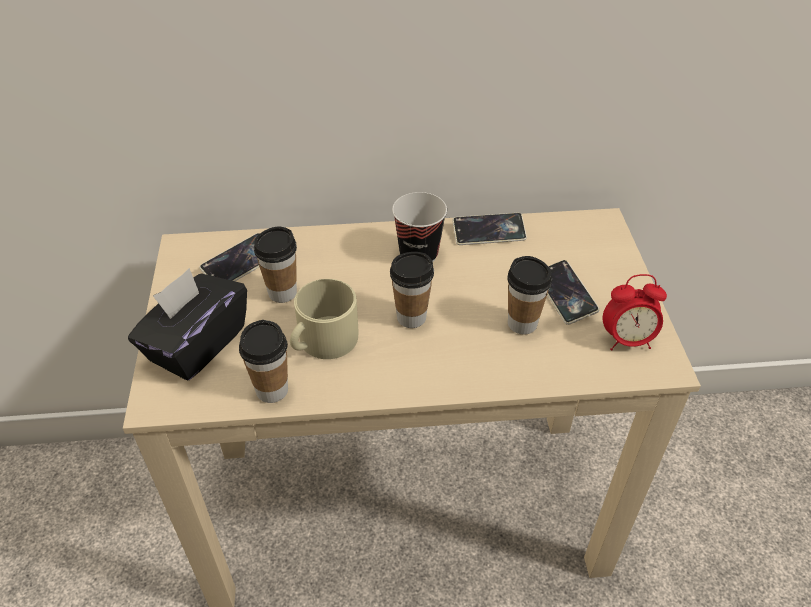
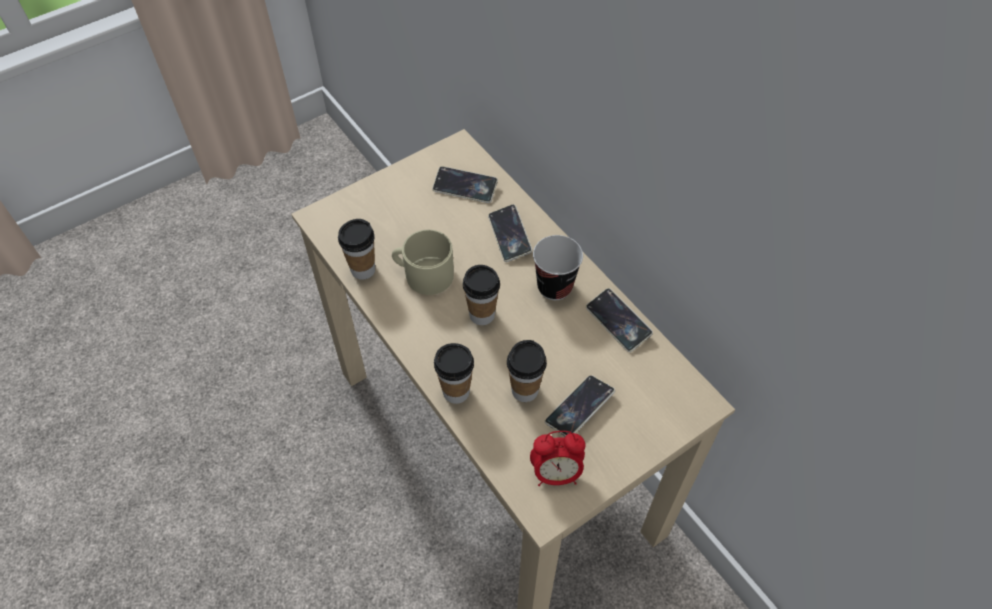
camera: 60 degrees right, 10 degrees up
(197, 344) = (376, 208): black tissue box -> none
(282, 293) = (454, 226): cup -> cup (456, 392)
(332, 258) = (509, 235): none -> phone
(627, 340) = (556, 473): alarm clock -> alarm clock turned 60 degrees counterclockwise

